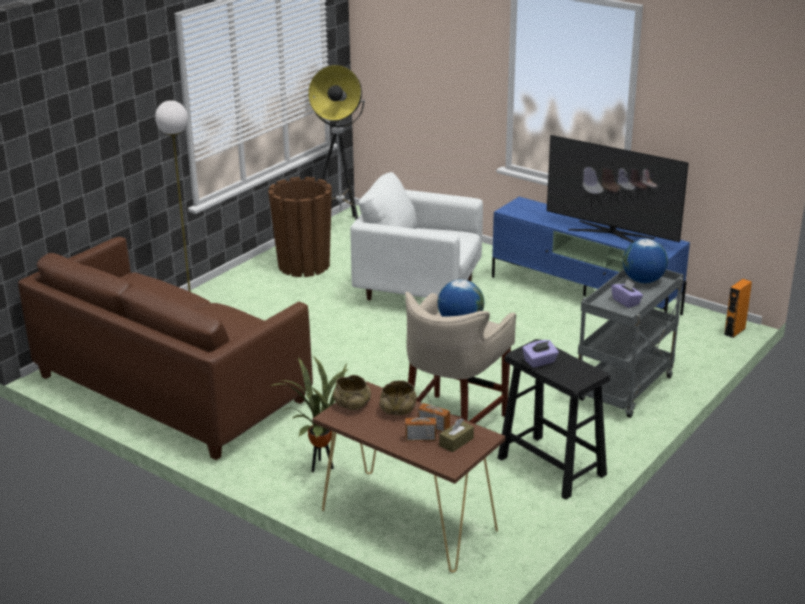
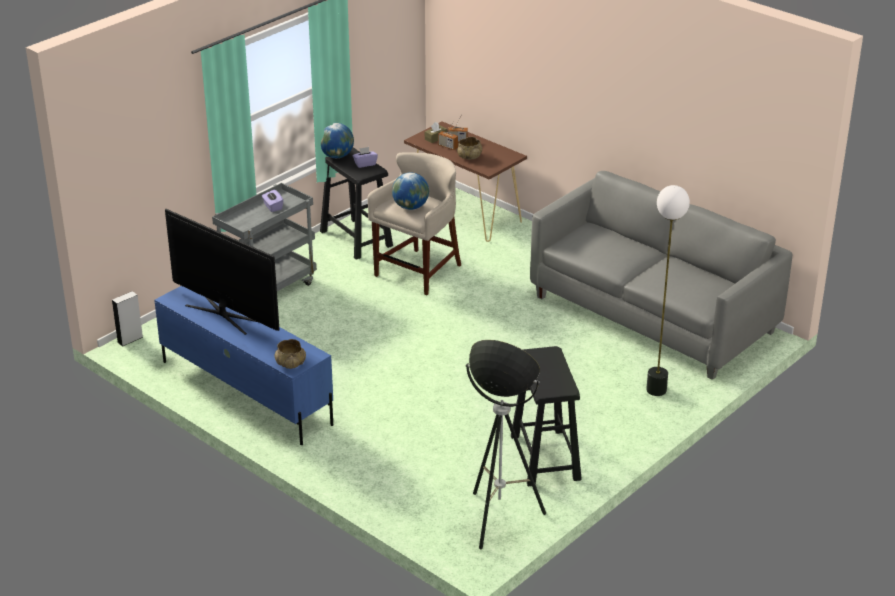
camera: 175 degrees left, 5 degrees up
(170, 388) = (653, 314): brown sofa -> grey sofa
(304, 265) = (545, 458): brown planter -> black stool
(320, 467) = (523, 247): potted plant -> none
(352, 405) = (500, 161): beige bowl -> beige bowl (290, 363)
(419, 290) = (417, 410): white armchair -> none
(643, 280) = (245, 225): globe -> globe (336, 156)
(734, 331) = (130, 339): orange speaker -> grey speaker

